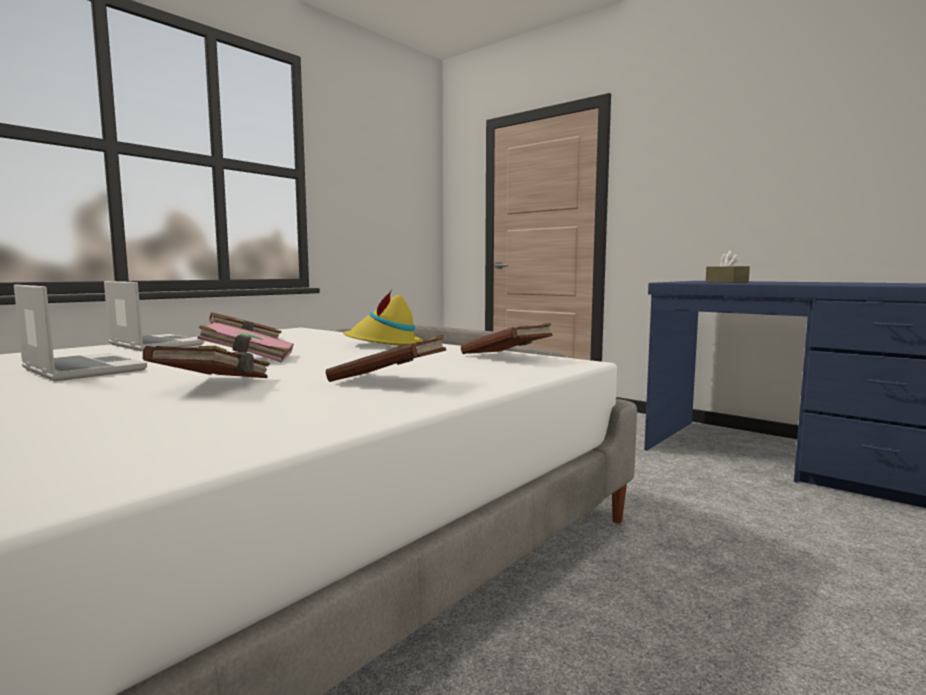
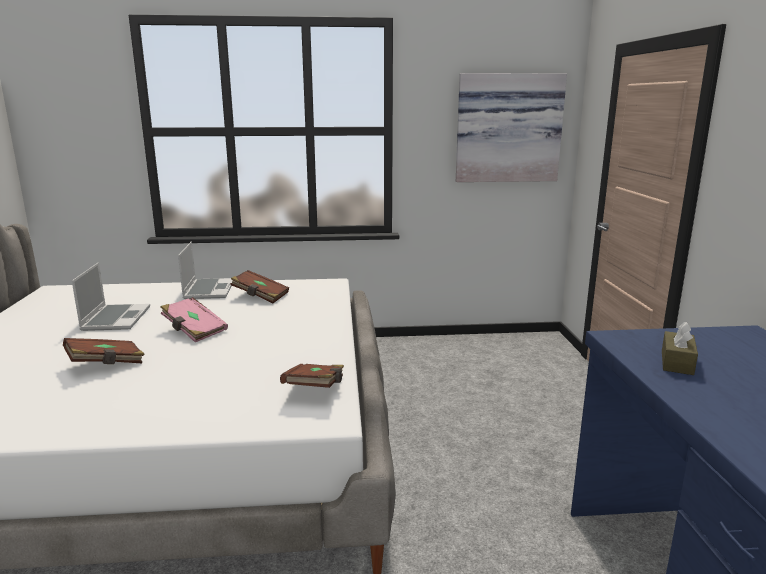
camera: 45 degrees right, 10 degrees up
(384, 344) = (309, 332): yellow hat -> none
(388, 381) = (168, 395): brown book -> none
(397, 187) = (508, 128): none -> picture

